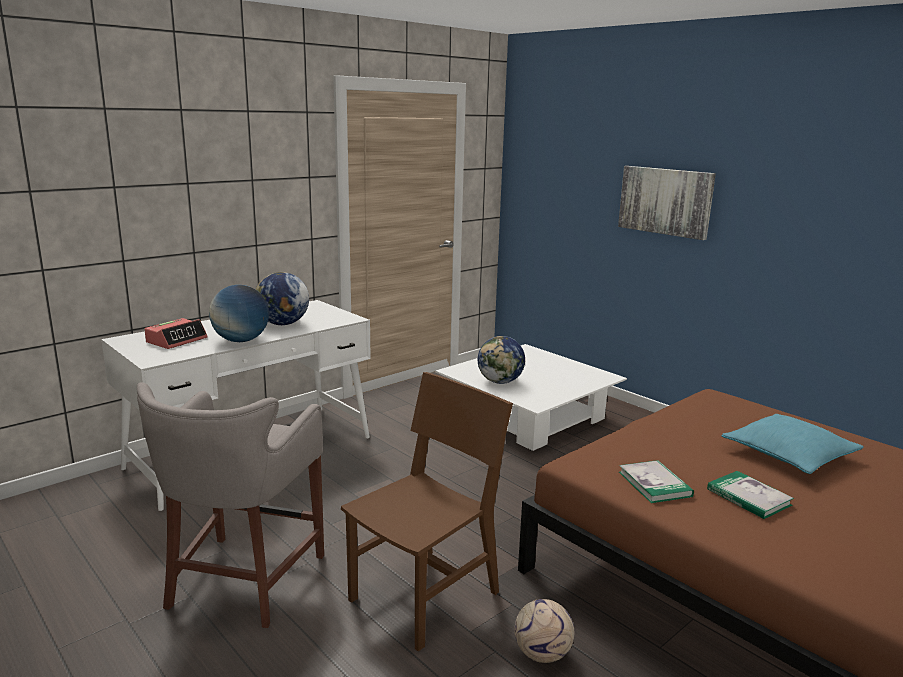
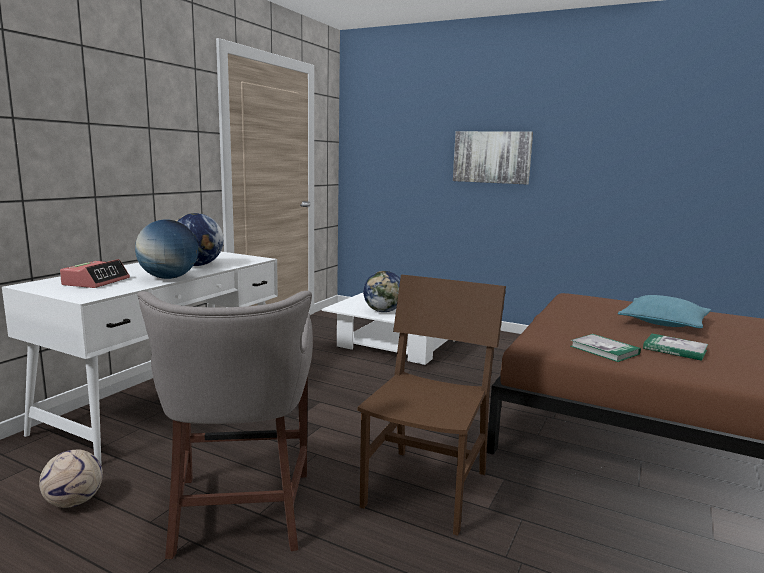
camera: 20 degrees left, 5 degrees down
(543, 654) = (560, 512): football -> football (75, 502)

